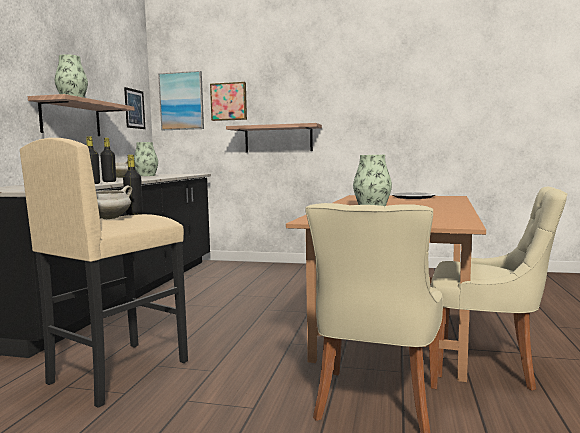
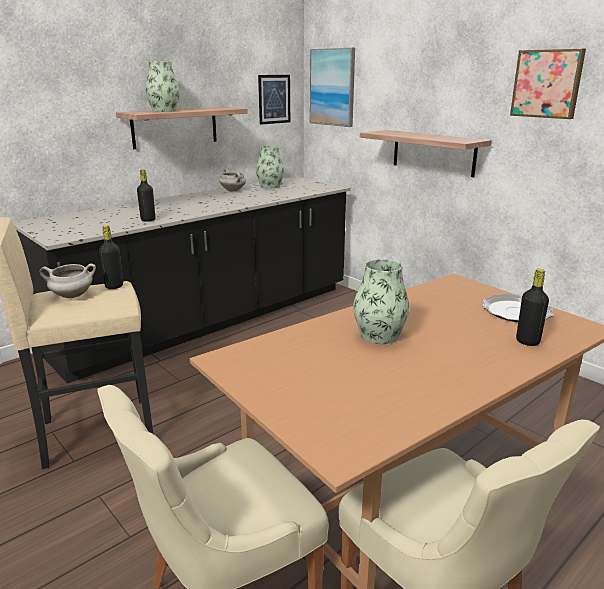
camera: 35 degrees right, 15 degrees up
(109, 181) = (179, 212): black bottle -> black bottle (527, 341)
(229, 101) = (381, 93): picture -> picture (547, 84)

